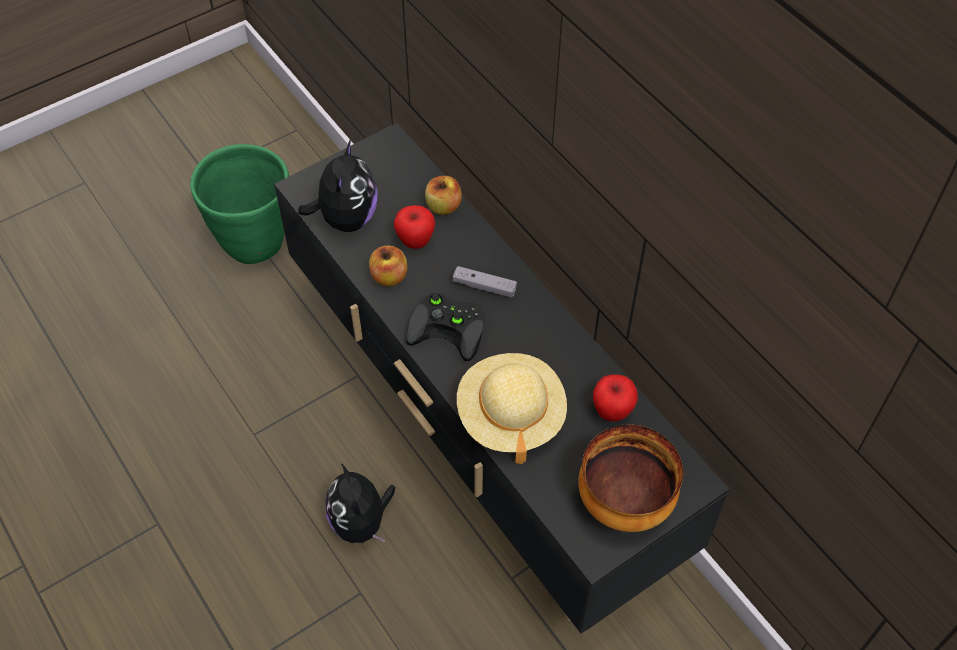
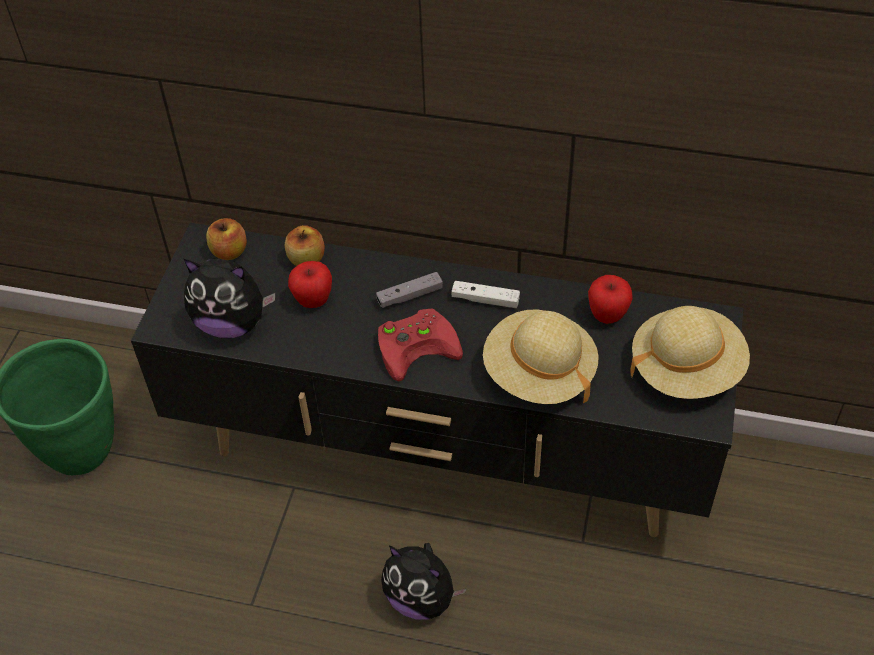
camera: 40 degrees left, 5 degrees down
(346, 218) = (232, 323): plush toy -> plush toy turned 135 degrees clockwise
(389, 277) = (323, 342): apple -> apple (229, 252)
(450, 328) = (418, 344): black game controller -> red game controller
(534, 330) = (485, 300): none -> white game controller
(624, 500) = (686, 369): bowl -> beige hat

